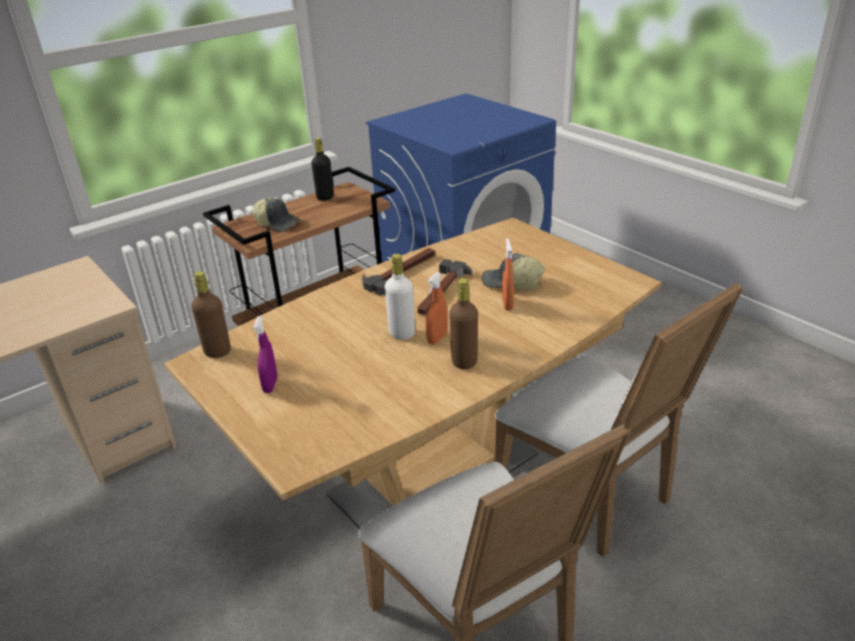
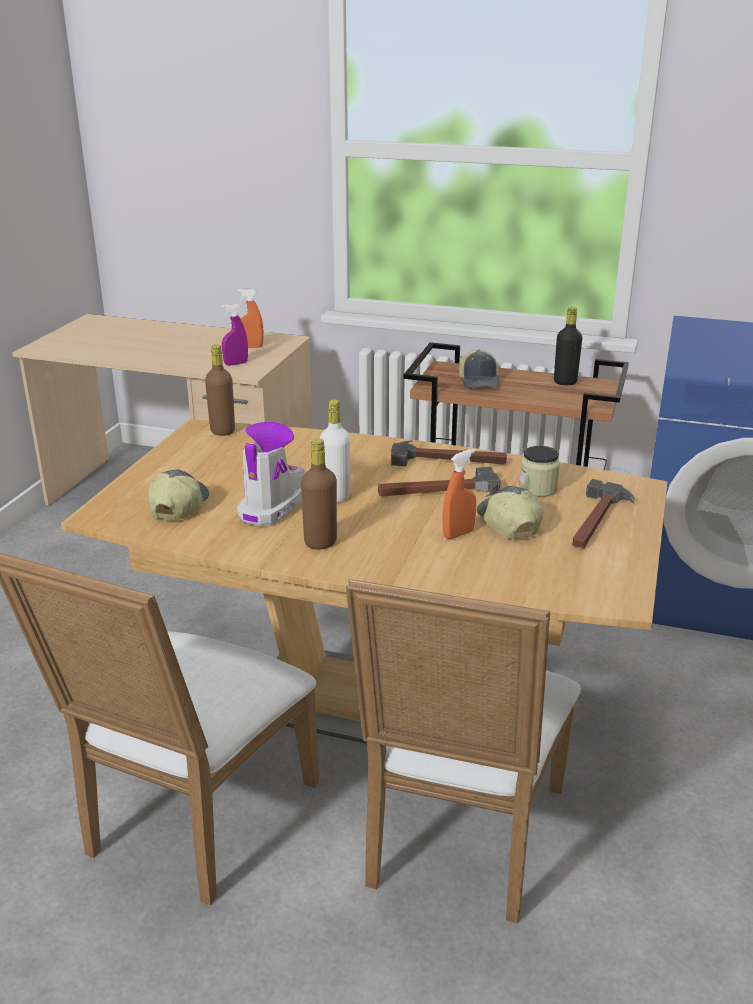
camera: 55 degrees right, 5 degrees down
(270, 385) = (195, 468): purple spray bottle -> purple spray bottle (236, 364)
(329, 413) = (178, 505): none -> cap
(385, 364) = (275, 505): none -> boot
(437, 338) = (347, 516): orange spray bottle -> orange spray bottle (251, 346)
(478, 257) = (538, 488): none -> jar
(537, 254) = (597, 520): none -> hammer

